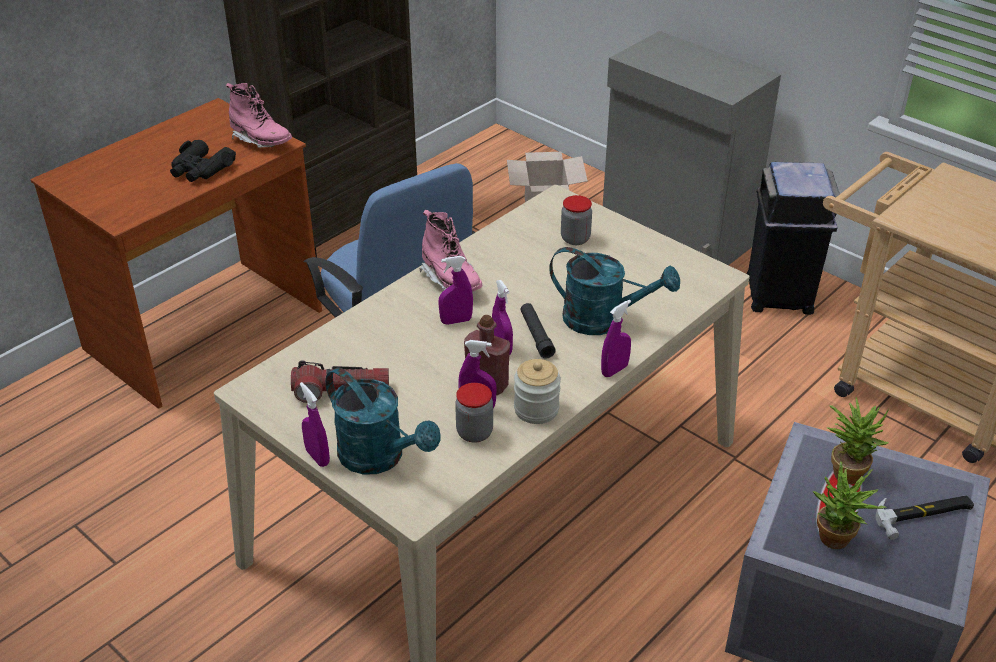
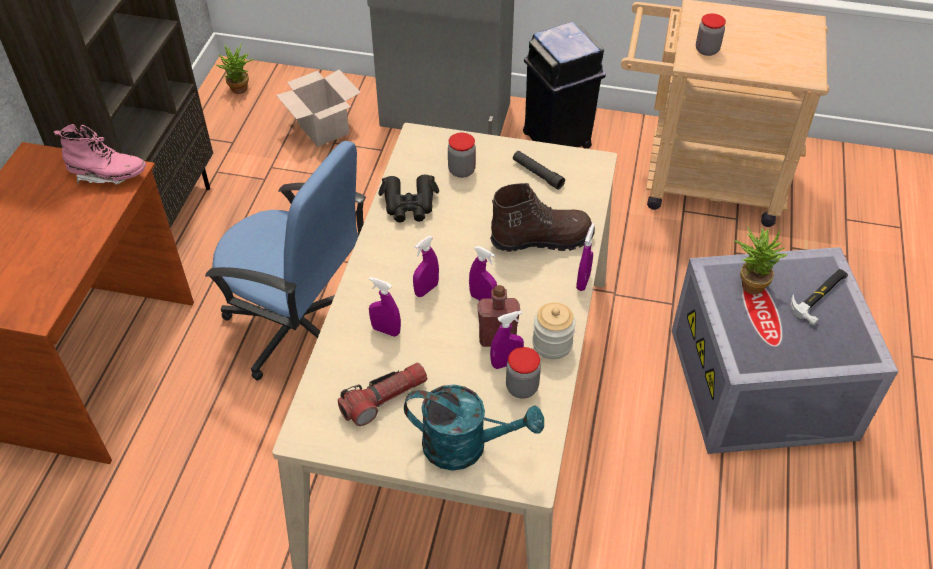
camera: 30 degrees left, 10 degrees up
(201, 169) = (73, 229): black binoculars -> black binoculars (409, 205)
(317, 457) = (415, 471): purple spray bottle -> purple spray bottle (386, 330)
(451, 280) = (391, 252): pink boot -> none
(536, 335) = (500, 276): black flashlight -> black flashlight (537, 174)
(604, 320) = (541, 239): turquoise watering can -> brown boot
(836, 543) = (782, 345): potted plant -> potted plant (241, 91)
(928, 213) = (707, 50): none -> jar

